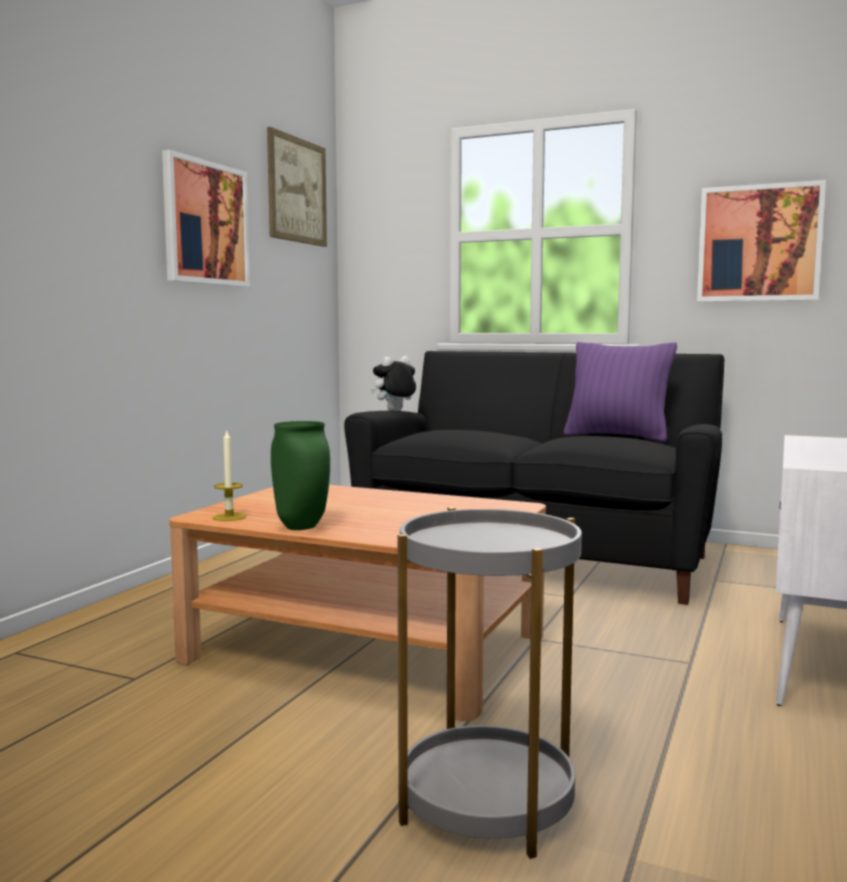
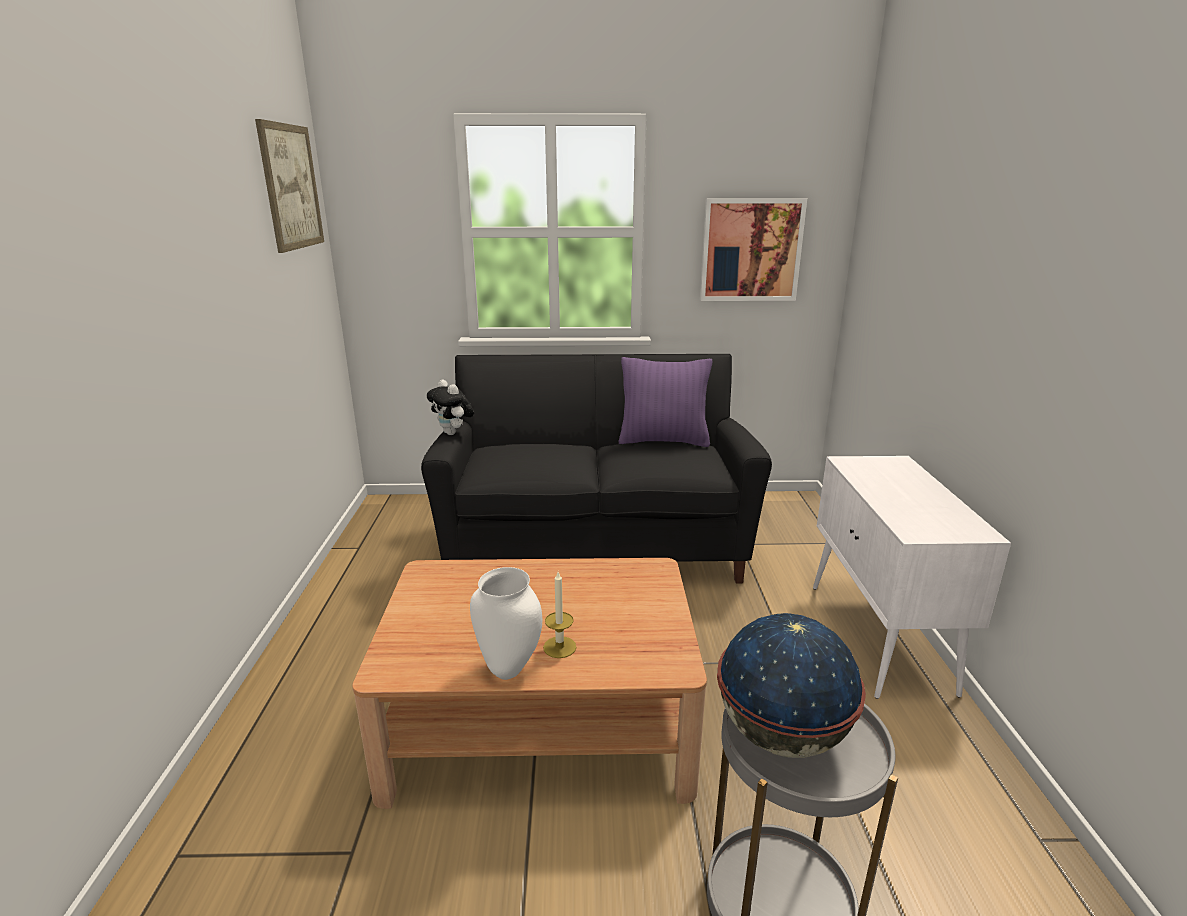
camera: 25 degrees left, 15 degrees up
(205, 223) = (222, 265): picture -> none
(229, 517) = (416, 666): candle -> candle (559, 647)
(300, 527) = (508, 671): green vase -> white vase
(395, 410) = (453, 433): plush toy -> plush toy turned 75 degrees counterclockwise
(470, 536) = (780, 734): none -> globe

